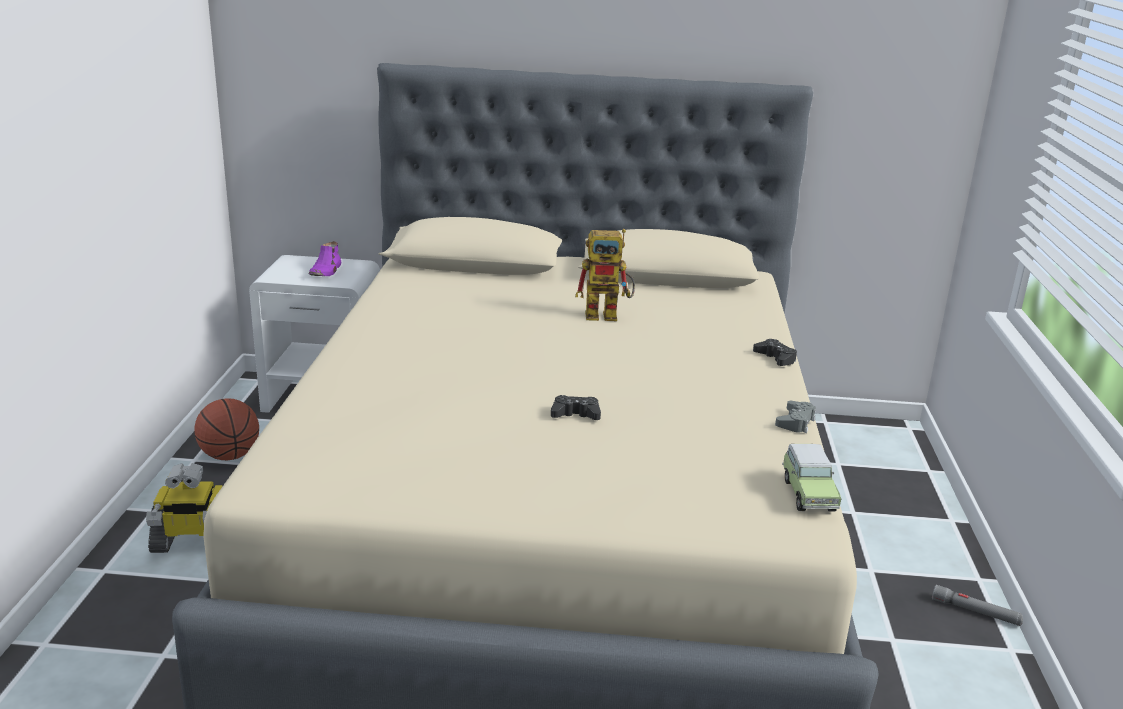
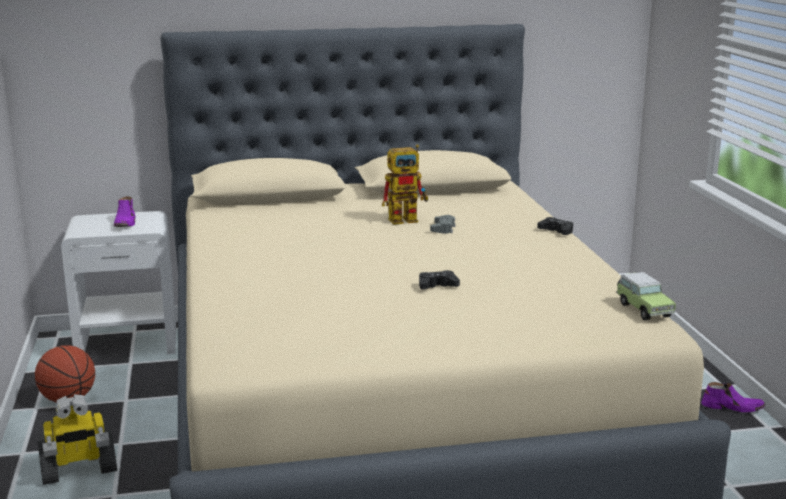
camera: 15 degrees left, 5 degrees down
(795, 422) = (601, 268): grey game controller -> grey game controller (443, 229)
(976, 612) = (732, 407): grey flashlight -> purple shoe

